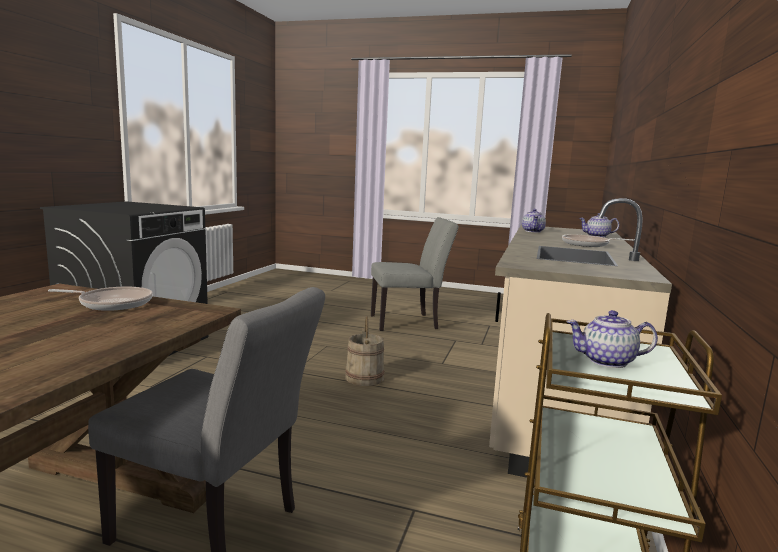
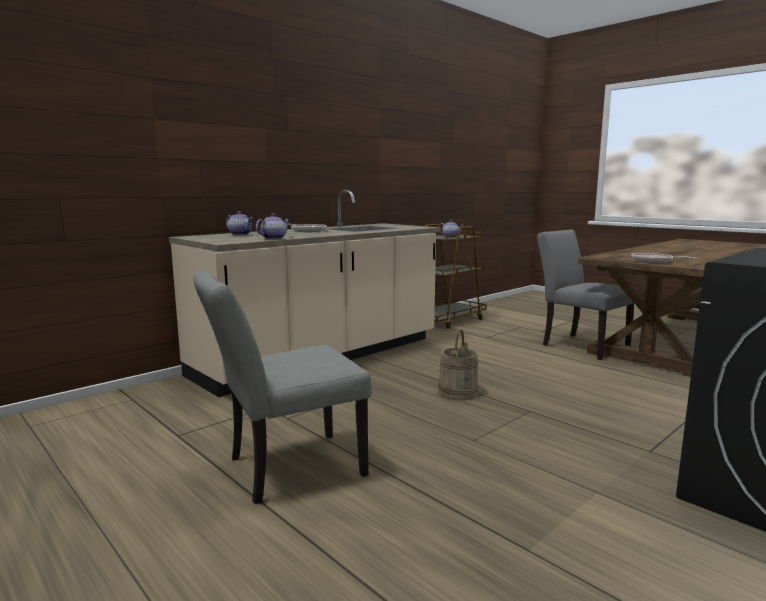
camera: 150 degrees left, 0 degrees up
(409, 322) = (285, 469): grey chair -> grey chair turned 45 degrees counterclockwise

